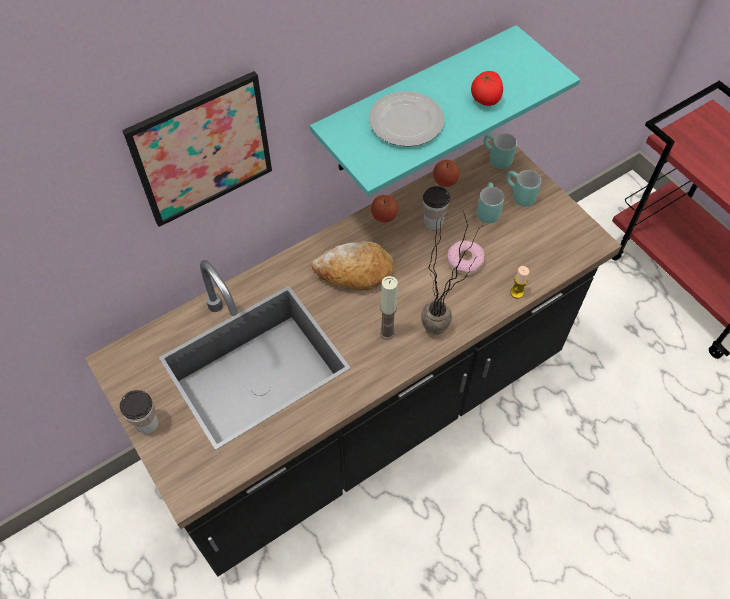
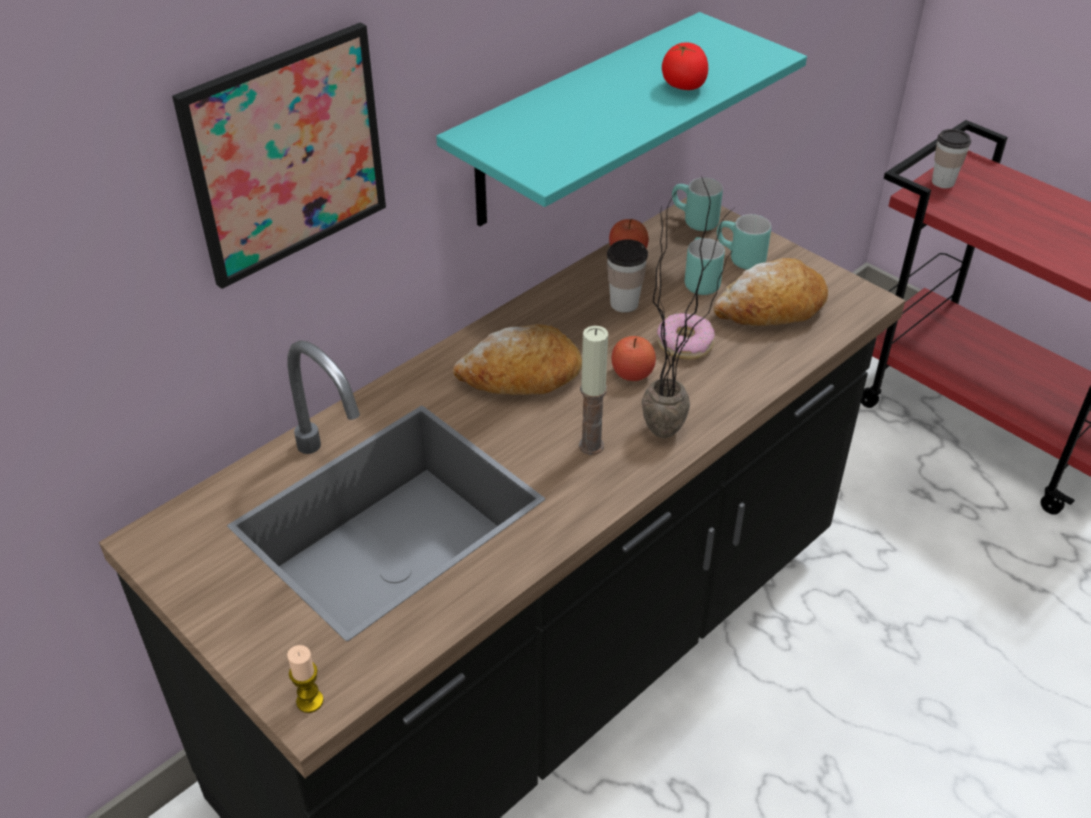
camera: 10 degrees left, 15 degrees down
(147, 424) = (222, 621): cup -> cup (943, 182)
(384, 216) = (548, 304): apple -> apple (632, 373)
(407, 122) = (579, 119): plate -> none
(517, 292) = (773, 372): candle -> candle (310, 701)
(528, 241) = (770, 309): none -> bread

